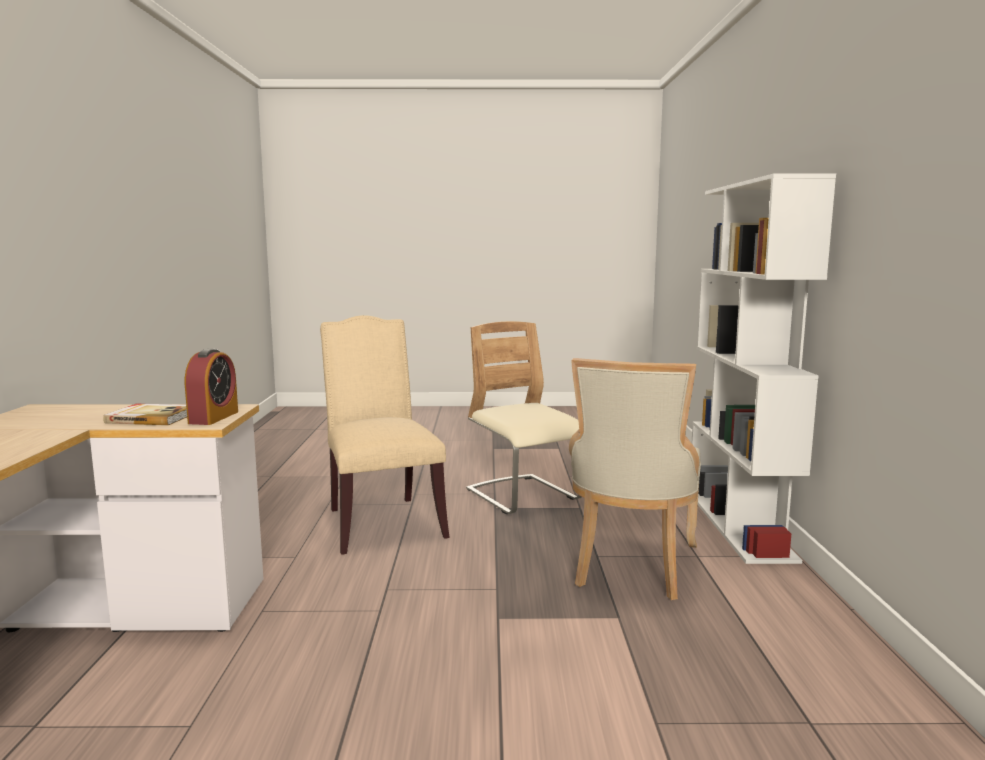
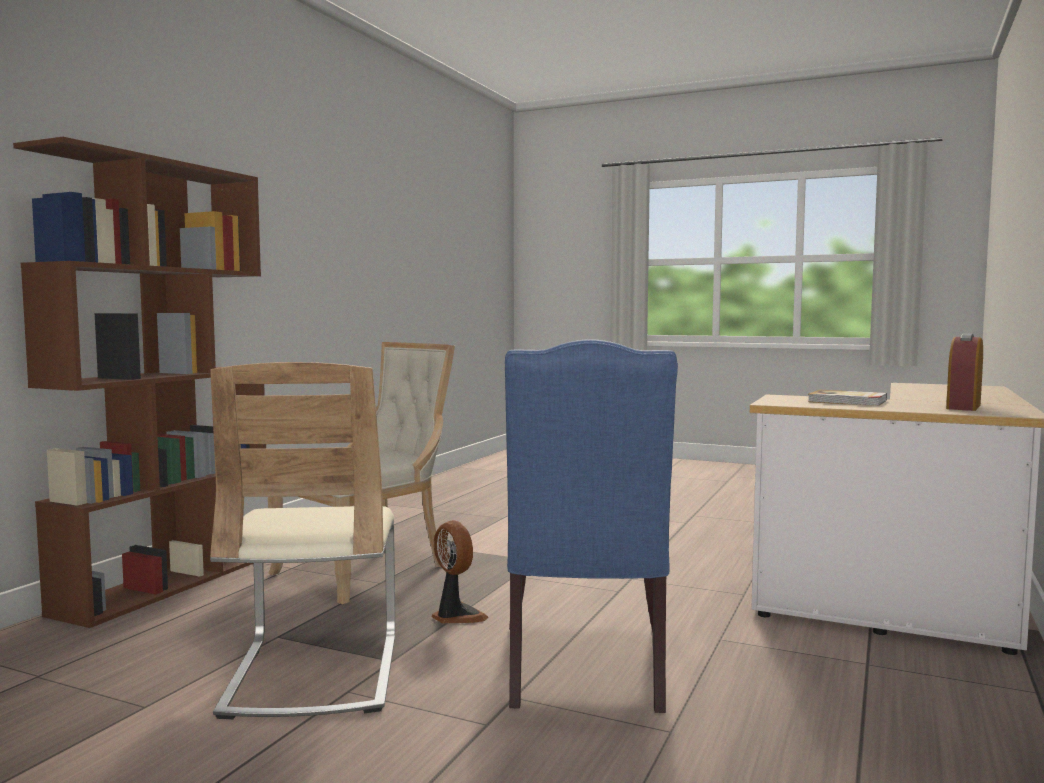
camera: 155 degrees left, 5 degrees down
(213, 417) = (783, 398): alarm clock -> alarm clock (963, 407)
(381, 521) = (586, 670): beige chair -> blue chair
(495, 539) = (456, 616): none -> fan
(739, 524) = (168, 583): white bookcase -> brown bookcase

